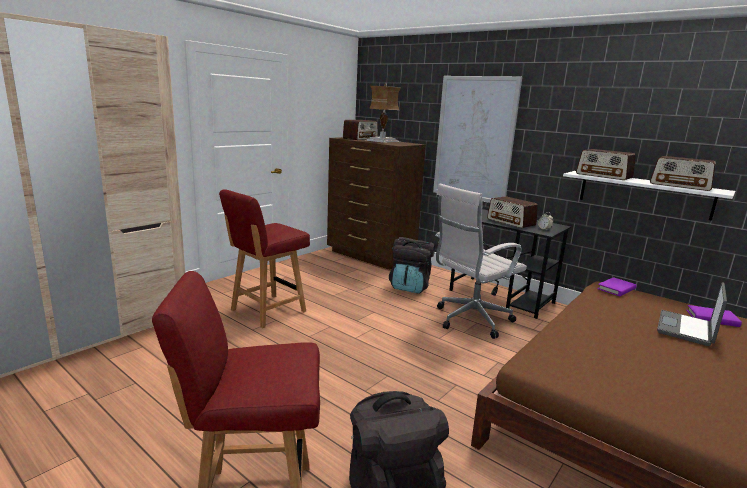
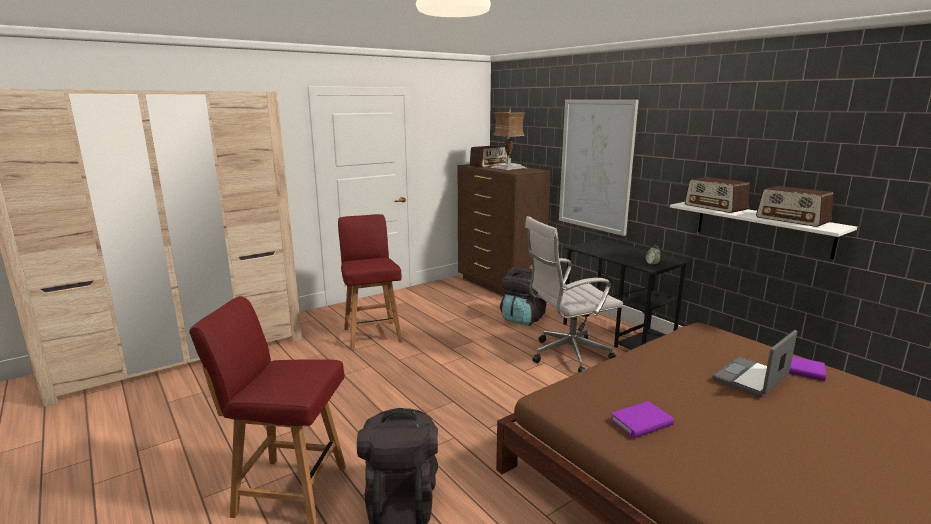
camera: 15 degrees right, 0 degrees up
(266, 311) = (372, 334): red chair -> red chair turned 105 degrees clockwise
(511, 222) = (621, 255): radio -> none
(616, 289) = (709, 331): purple book -> purple book (641, 422)

